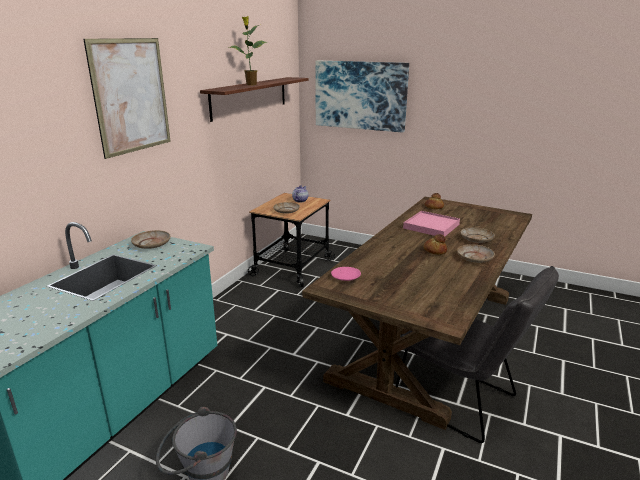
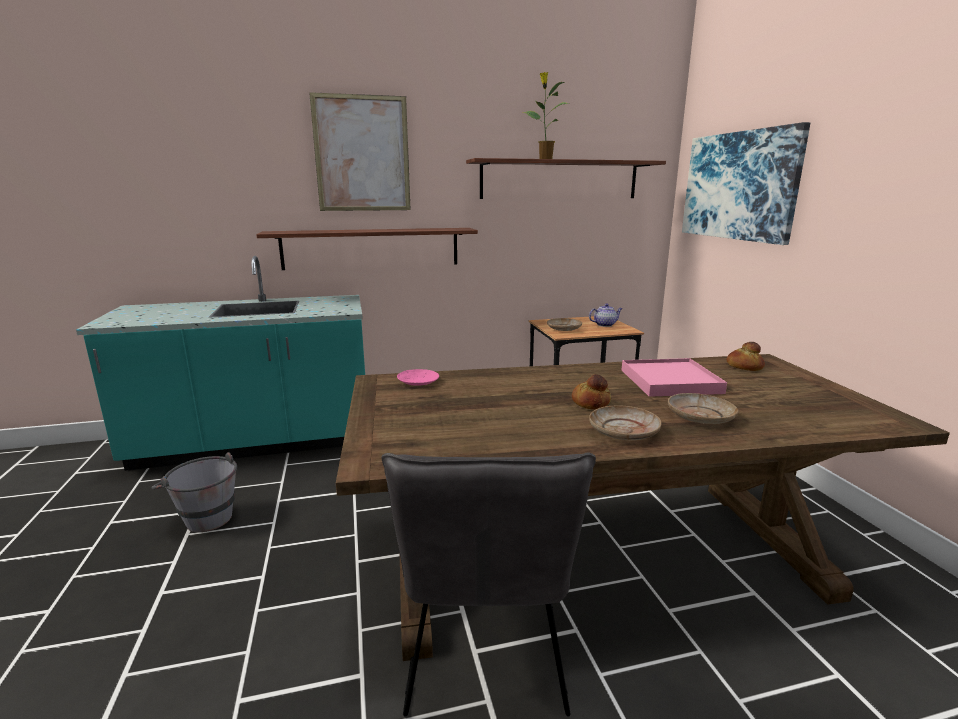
camera: 50 degrees right, 5 degrees down
(146, 184) = (371, 248): none -> shelf
(152, 244) = (334, 302): beige plate -> none

